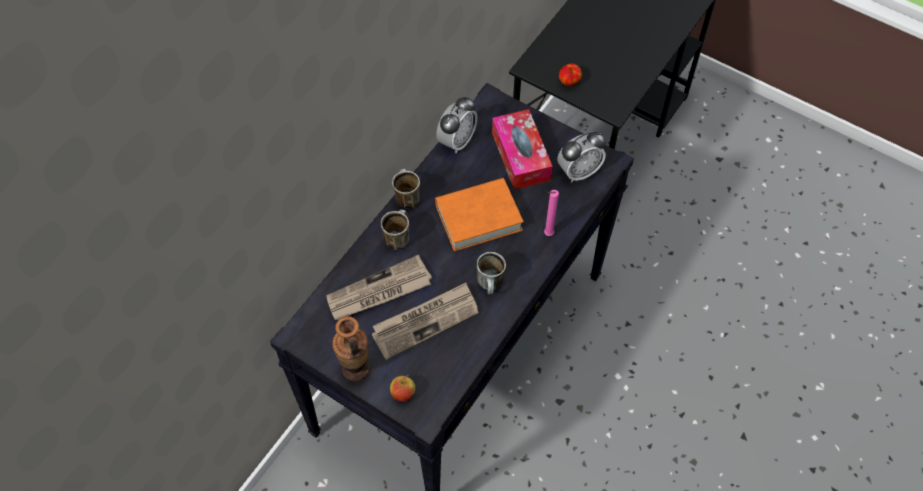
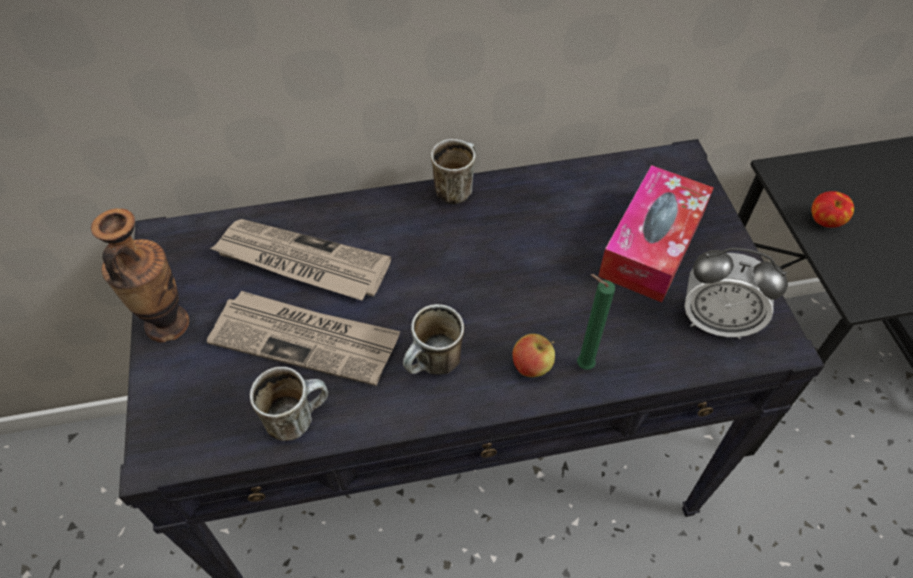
camera: 45 degrees right, 5 degrees down
(397, 237) = (394, 221): mug -> mug (297, 417)
(403, 393) = (174, 401): apple -> apple (531, 367)
(457, 141) = (587, 173): alarm clock -> none
(478, 218) = (514, 274): orange book -> none
(547, 234) = (582, 365): pink candle -> green candle

